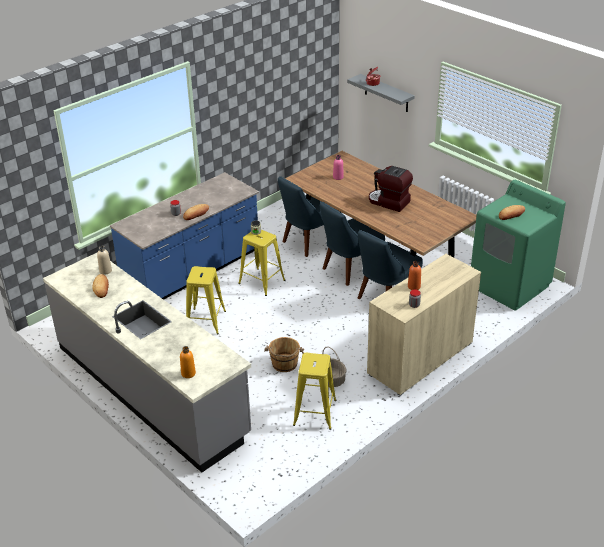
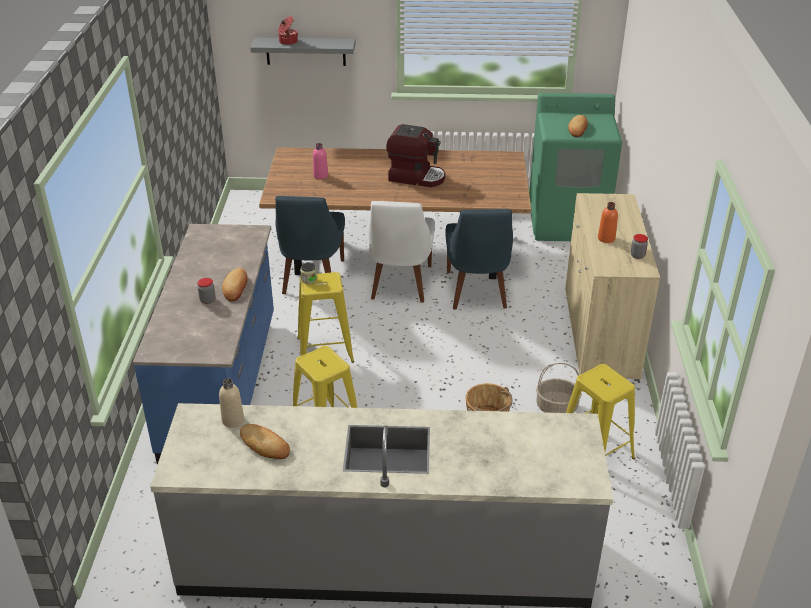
camera: 45 degrees left, 0 degrees up
(188, 373) = (555, 473): orange bottle -> none
(350, 269) = (400, 284): blue chair -> white chair
(388, 202) = (416, 177): coffee machine -> coffee machine turned 150 degrees counterclockwise

